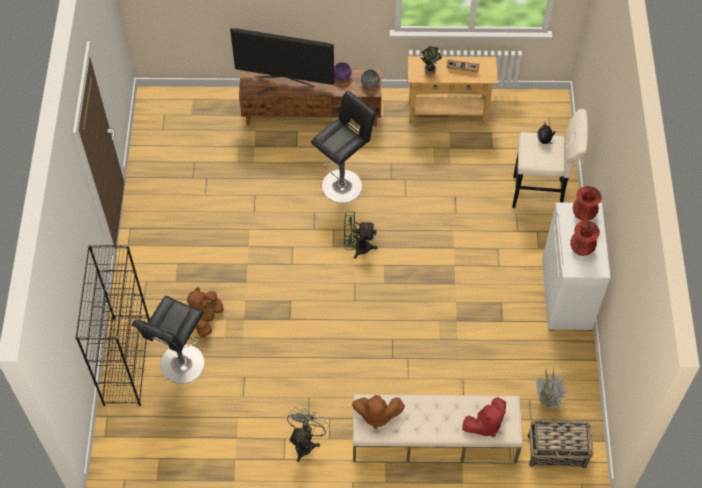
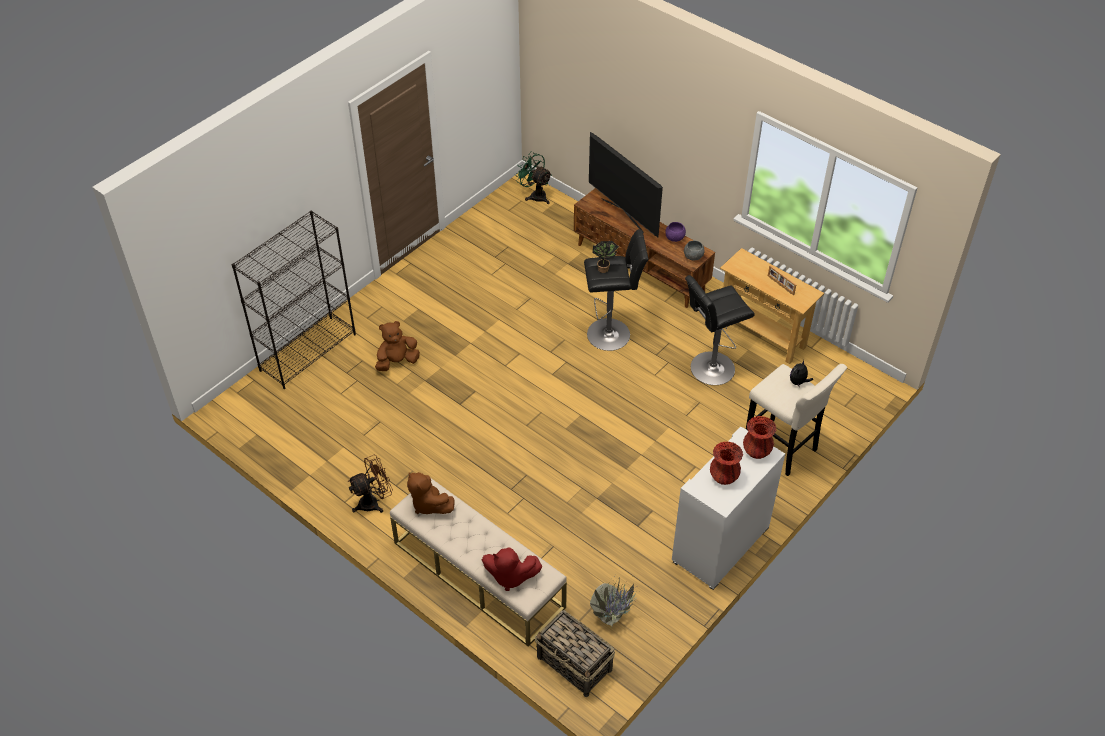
camera: 40 degrees right, 10 degrees down
(180, 366) = (342, 382): black stool -> black stool (709, 369)
(305, 443) = (373, 502): grey fan -> brown fan
(357, 247) = (572, 387): green fan -> green fan (535, 195)
(429, 71) = (749, 269): potted plant -> potted plant (604, 268)

